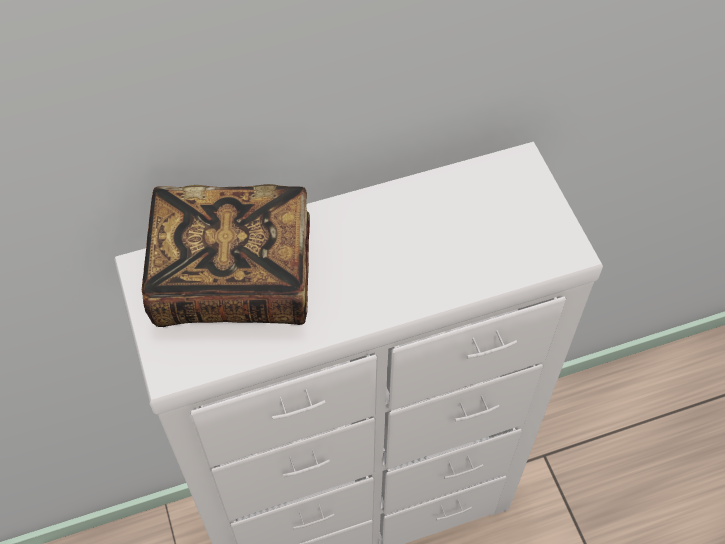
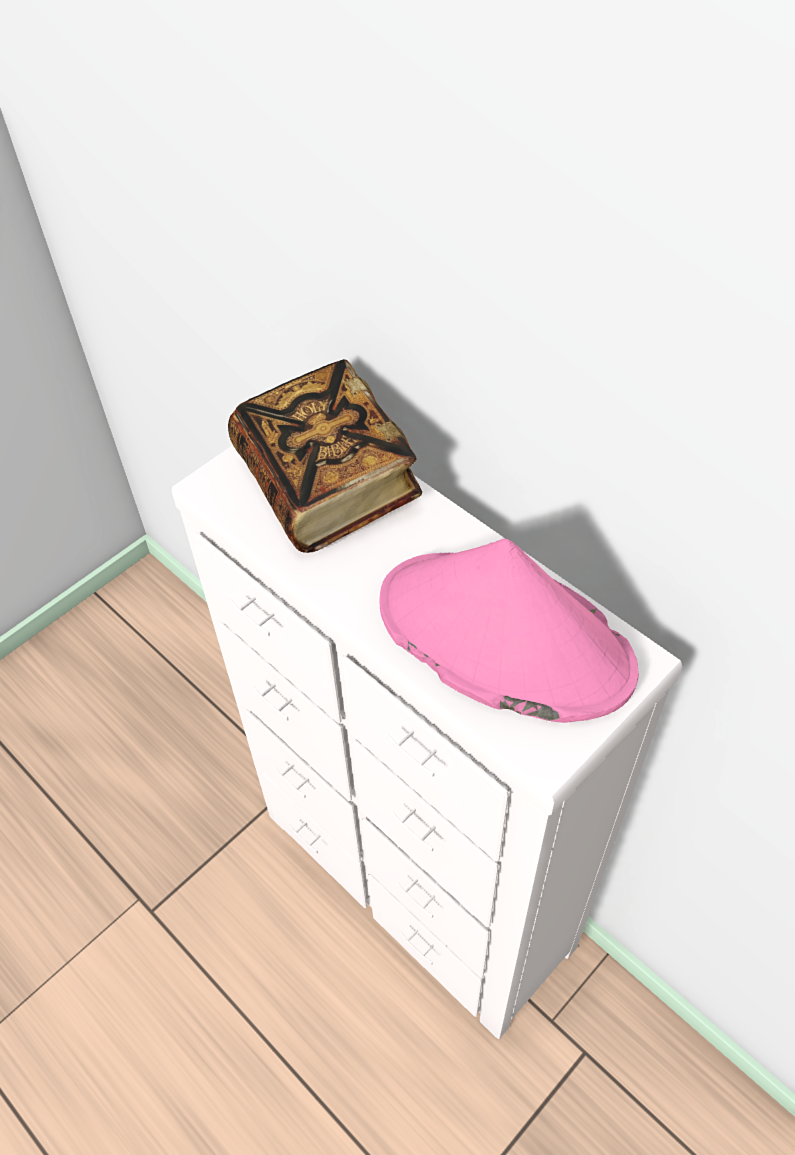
camera: 65 degrees right, 5 degrees down
(459, 230) = (502, 637): none -> pink hat

